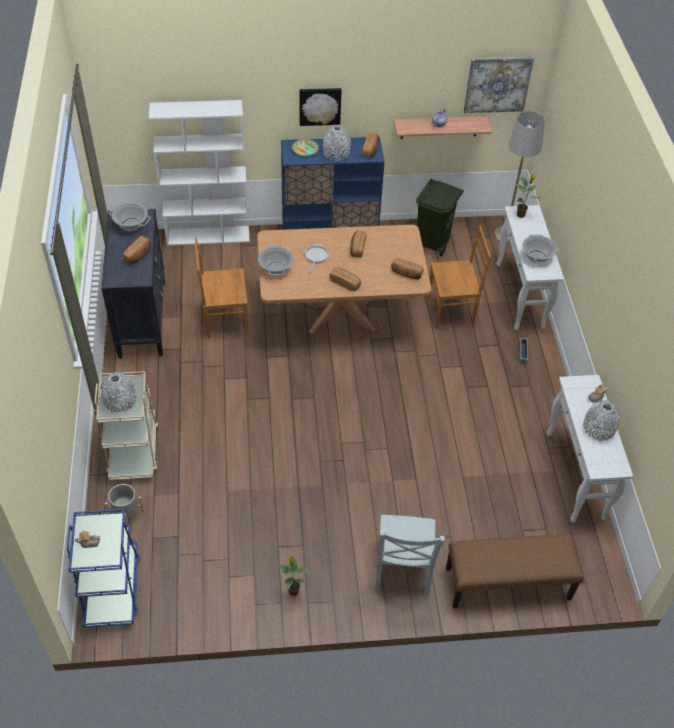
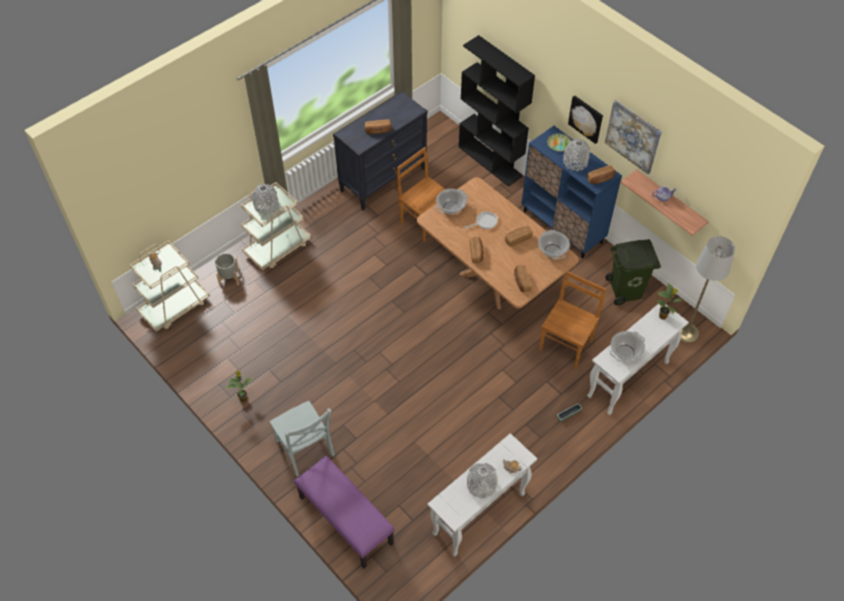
camera: 55 degrees right, 5 degrees up
(113, 588) = (175, 307): blue cart -> beige cart
(131, 224) = (401, 109): cooking pot -> cooking pot (552, 251)
(208, 235) = (490, 161): white bookcase -> black bookcase
(402, 571) = (305, 450): grey chair -> grey chair turned 90 degrees counterclockwise
(452, 310) = (566, 344): brown chair -> brown chair turned 105 degrees counterclockwise
(497, 84) = (721, 199): picture -> picture (633, 136)
(507, 584) = (345, 520): brown bench -> purple bench

